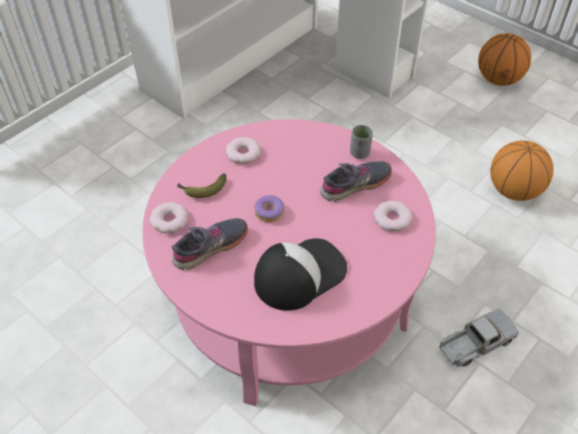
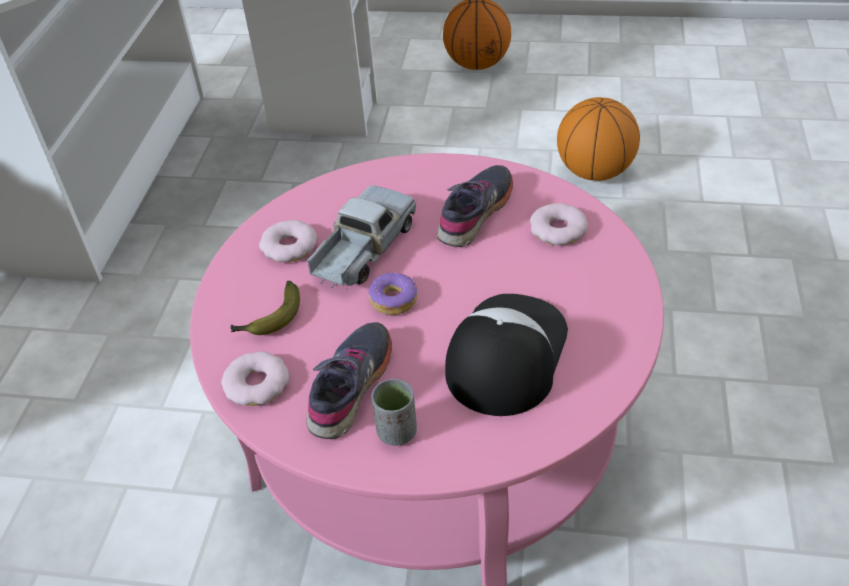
camera: 30 degrees left, 5 degrees down
(359, 153) = (446, 175): grey cup -> grey cup (397, 431)
(475, 344) = (699, 359): toy truck -> toy truck (363, 249)

